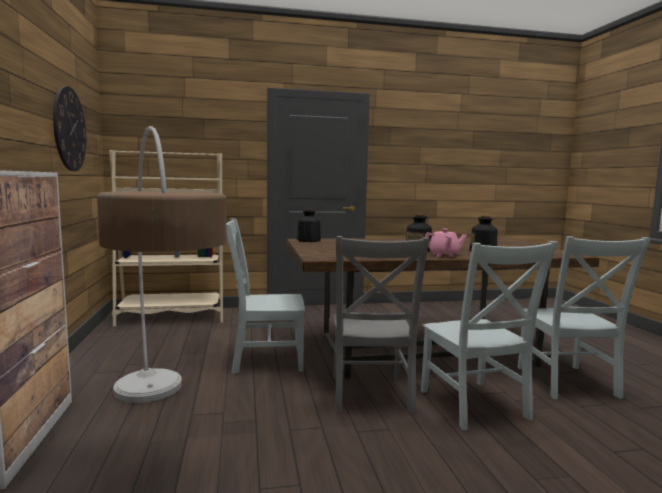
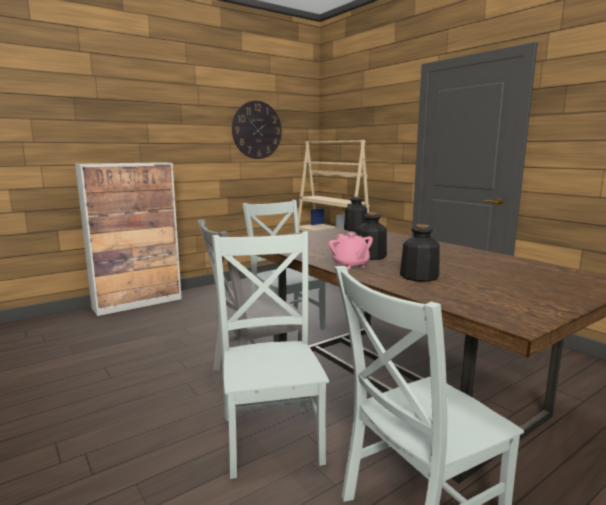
camera: 65 degrees right, 5 degrees up
(161, 430) = (159, 326): floor lamp -> none
(475, 406) = (271, 435): grey chair -> grey chair turned 120 degrees clockwise

